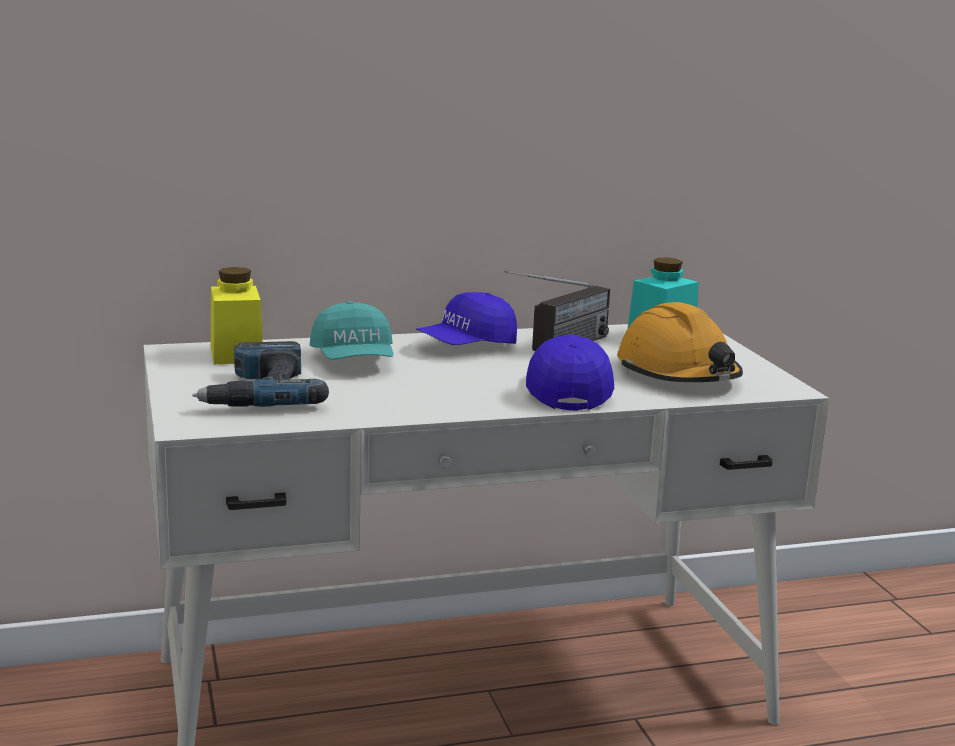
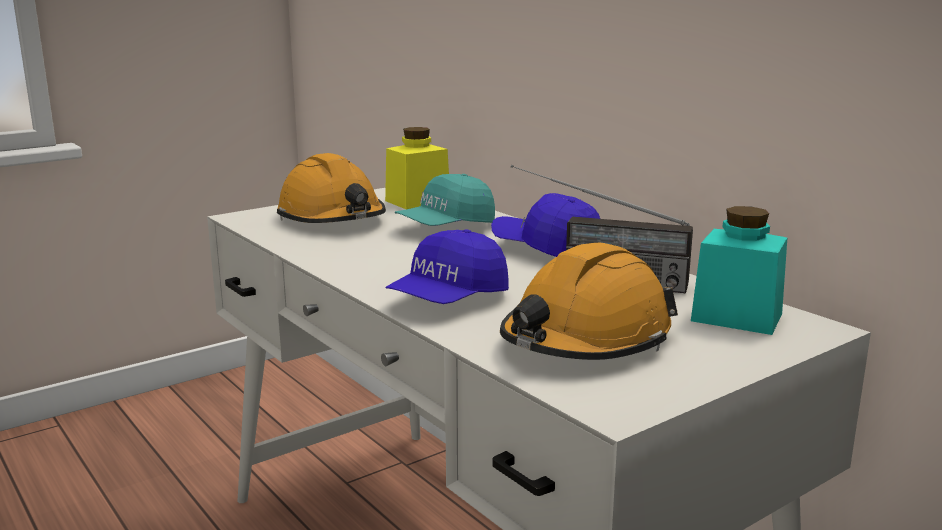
camera: 70 degrees right, 0 degrees up
(259, 392) = (332, 218): power drill -> orange hard hat
(567, 391) = (448, 299): blue cap -> blue cap turned 150 degrees clockwise

